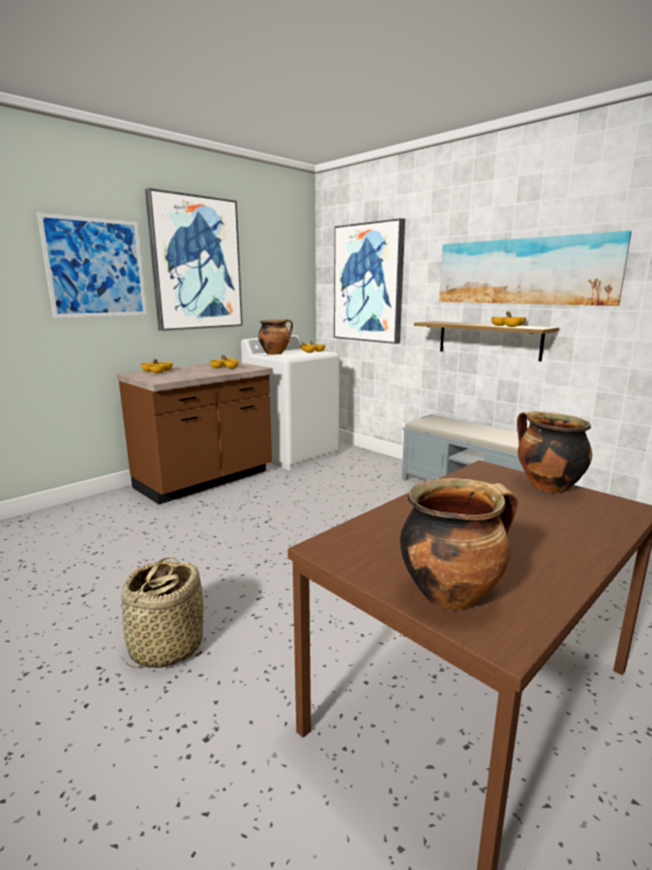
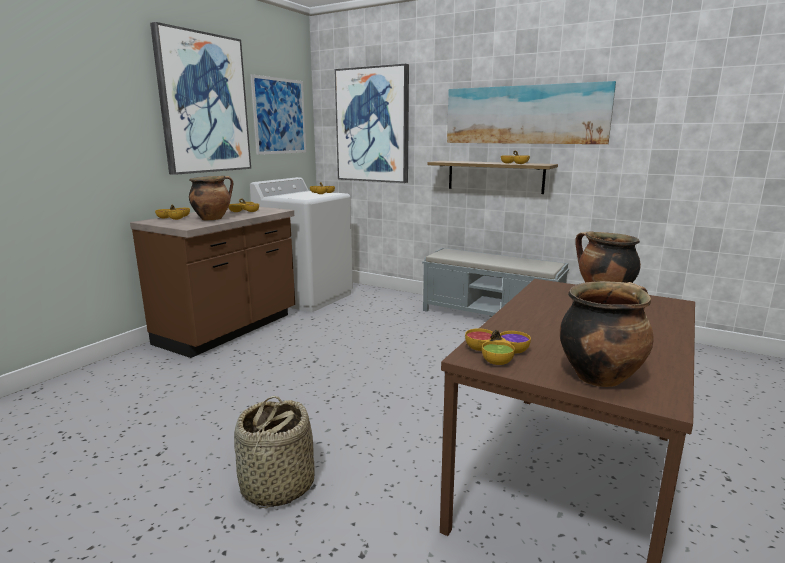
camera: 15 degrees left, 0 degrees up
(96, 268) = (103, 106): picture -> picture (279, 116)
(275, 353) = (288, 196): cooking pot -> cooking pot (213, 219)
(354, 548) = (496, 354): none -> bowl

